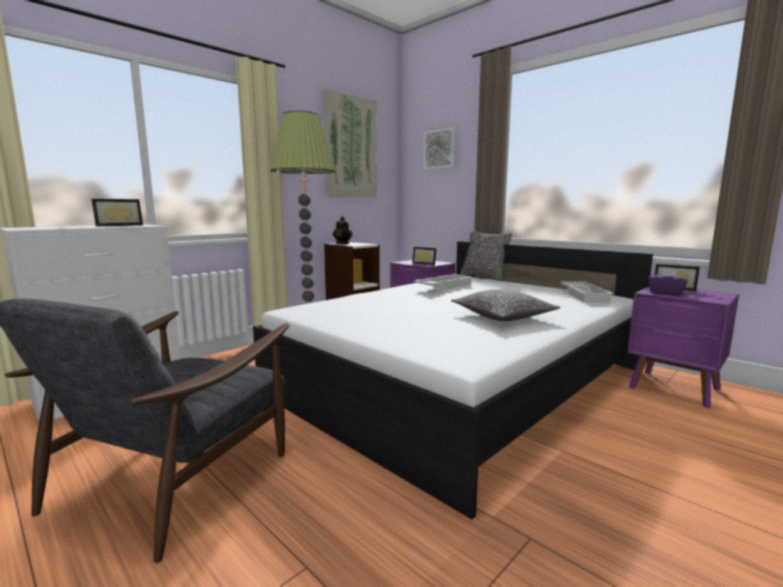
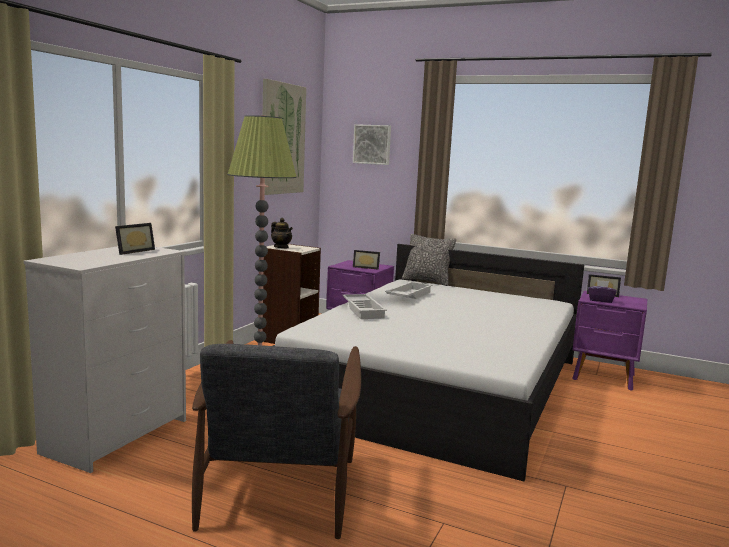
camera: 20 degrees left, 0 degrees up
(503, 316) = (492, 327): pillow -> none
(585, 295) = (533, 301): white tray -> white tray (364, 310)

